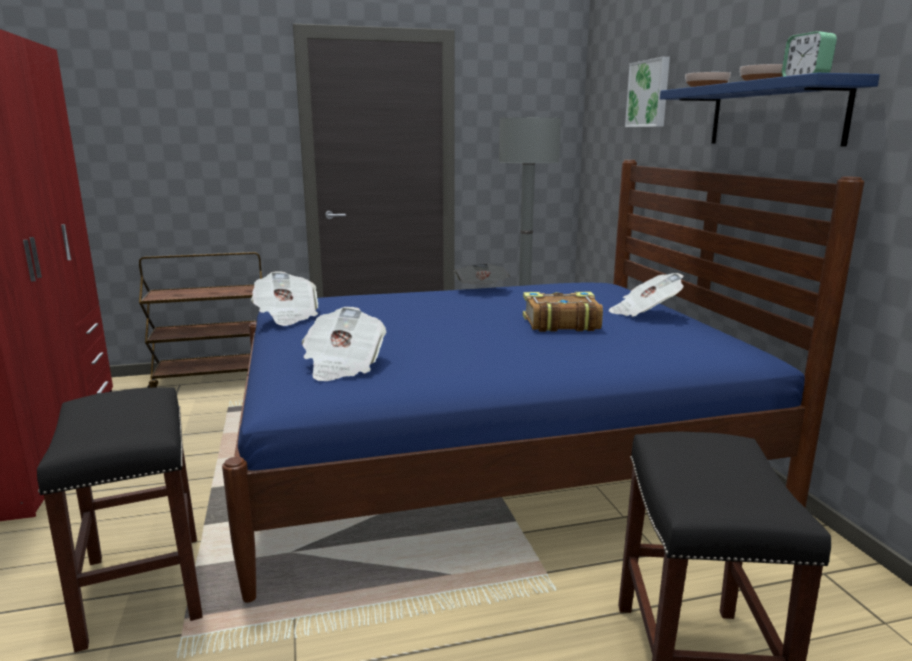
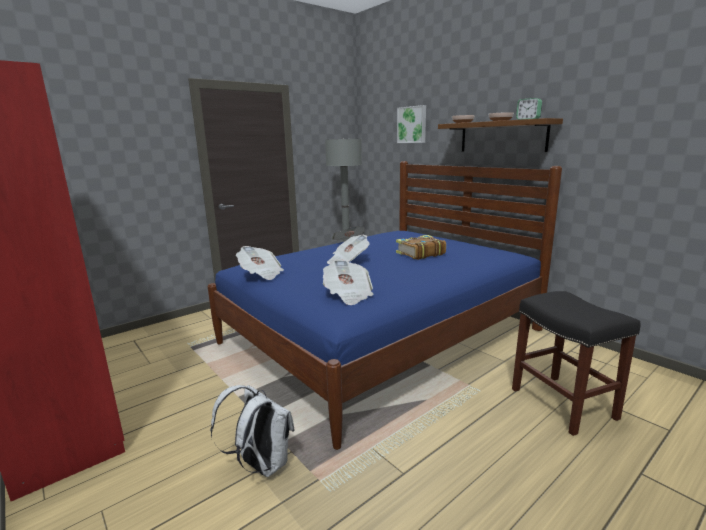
camera: 25 degrees left, 0 degrees up
(142, 587) = (260, 465): black stool -> white backpack
(214, 378) = (157, 331): brown cart -> none
(644, 313) = (448, 243): newspaper -> newspaper (348, 261)
(774, 114) = (502, 136): blue shelf -> brown shelf

